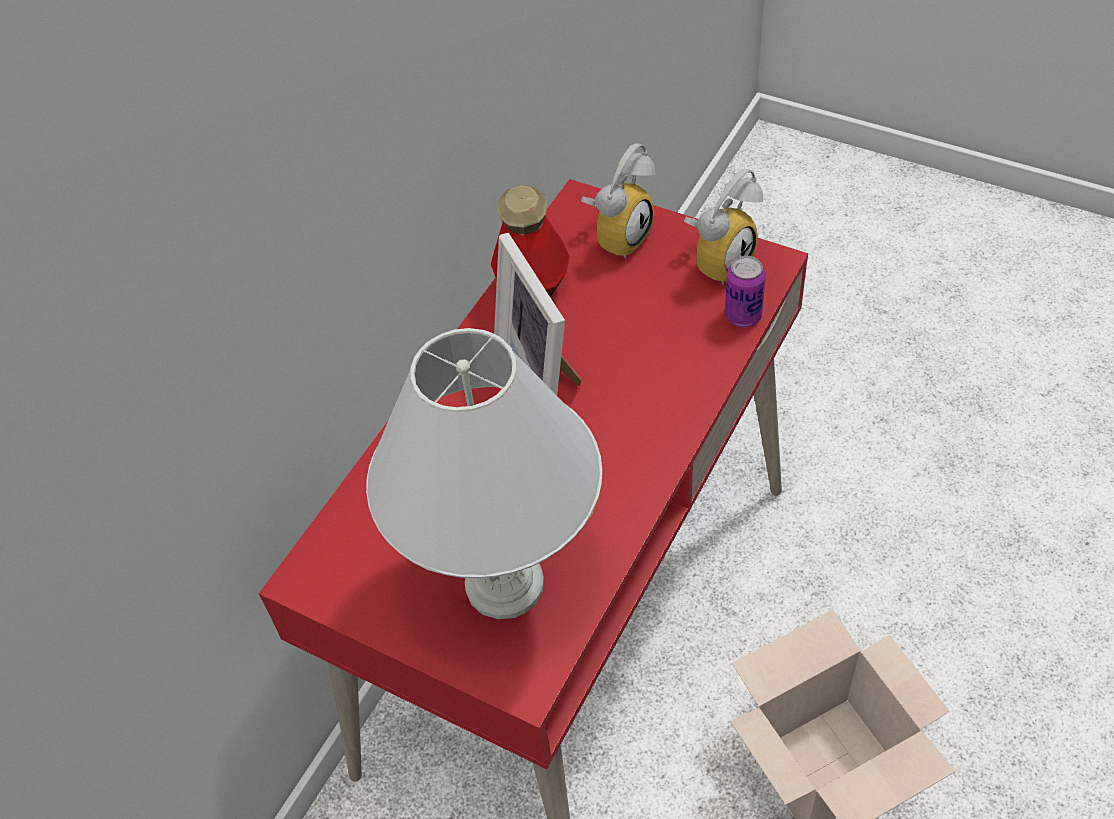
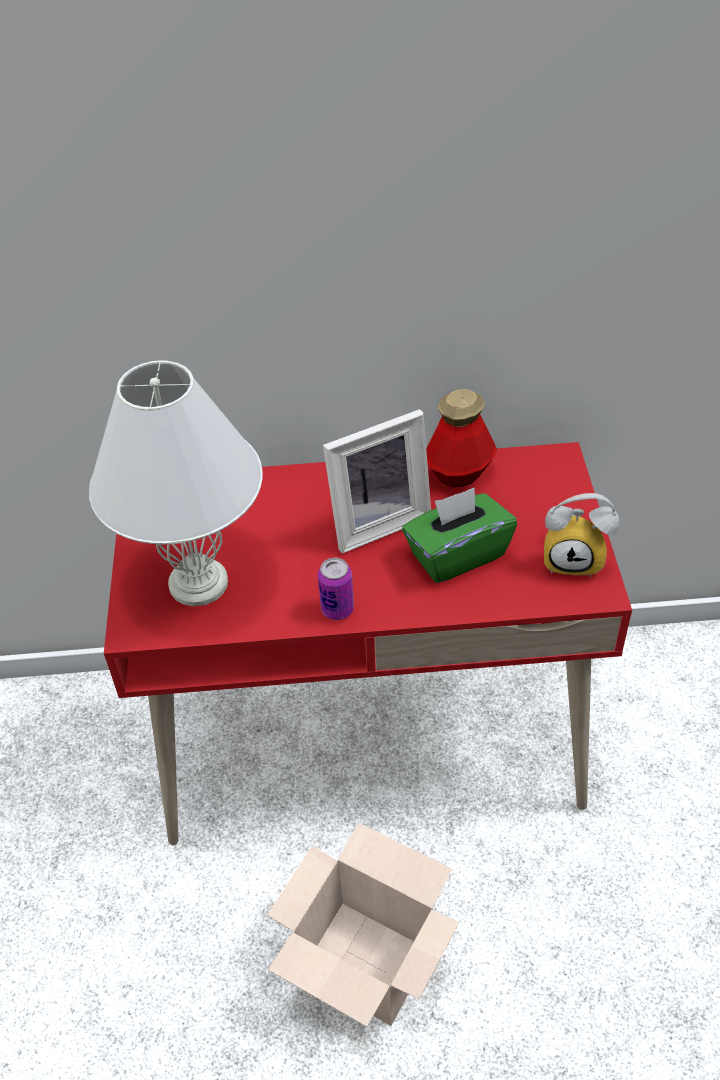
camera: 55 degrees right, 5 degrees down
(544, 382) = (376, 521): picture frame -> picture frame turned 150 degrees counterclockwise
(618, 235) = (547, 493): alarm clock -> none
(643, 340) = (457, 554): none -> green tissue box
(743, 316) = (529, 599): can -> can (337, 609)

